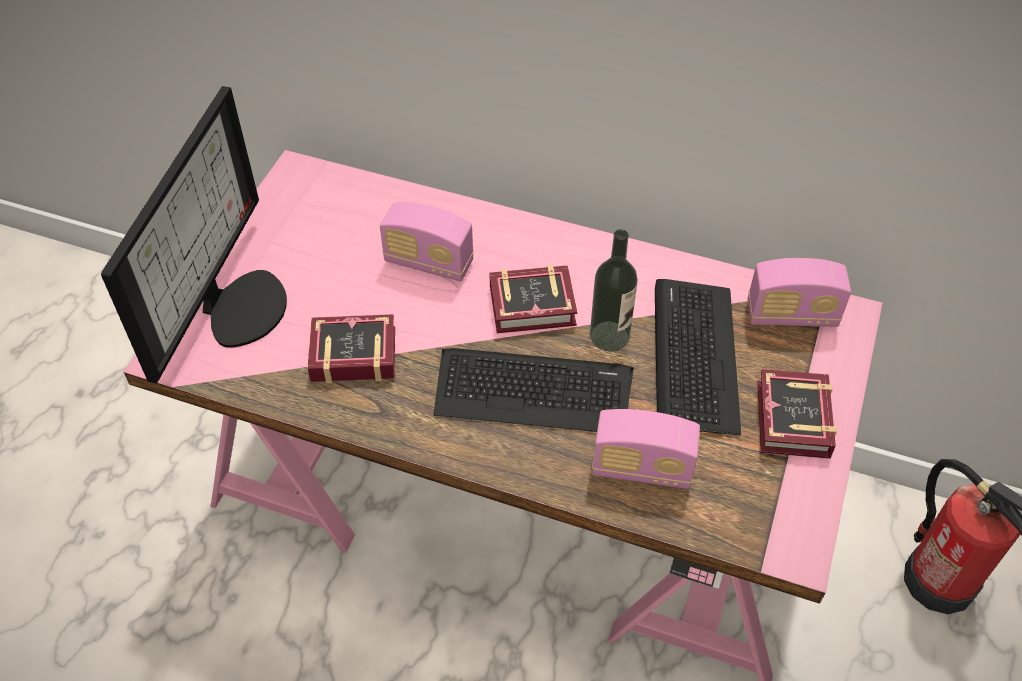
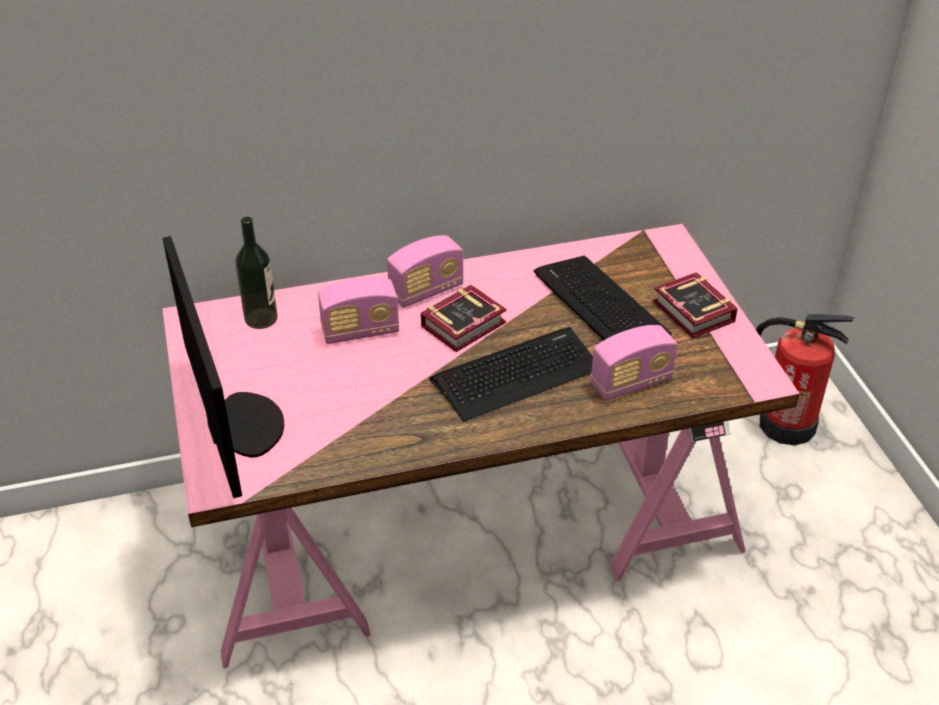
camera: 35 degrees left, 10 degrees down
(349, 353) = (360, 414): book -> none
(609, 336) = (534, 318): bottle -> bottle (261, 318)
(791, 315) = (636, 254): radio -> radio (426, 291)

